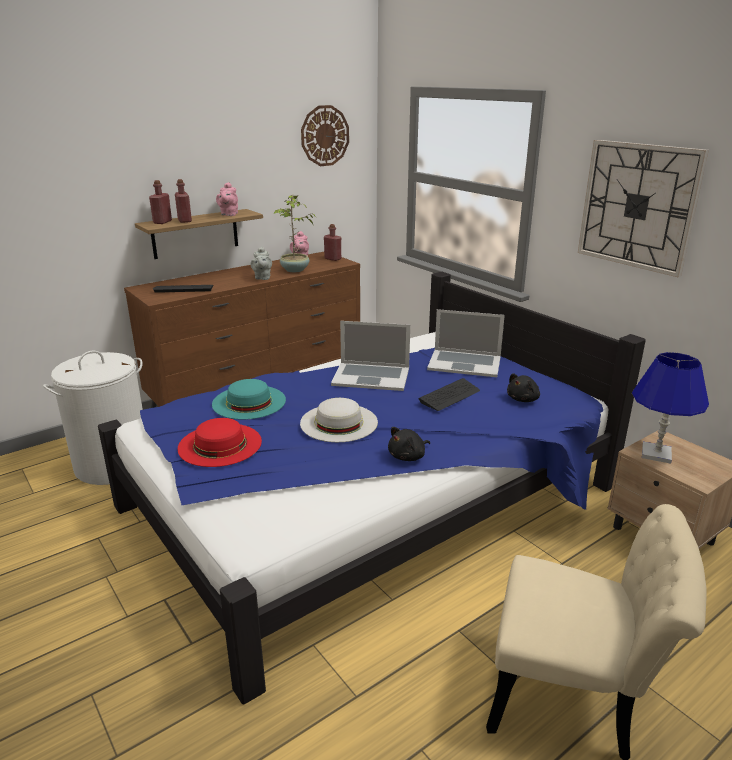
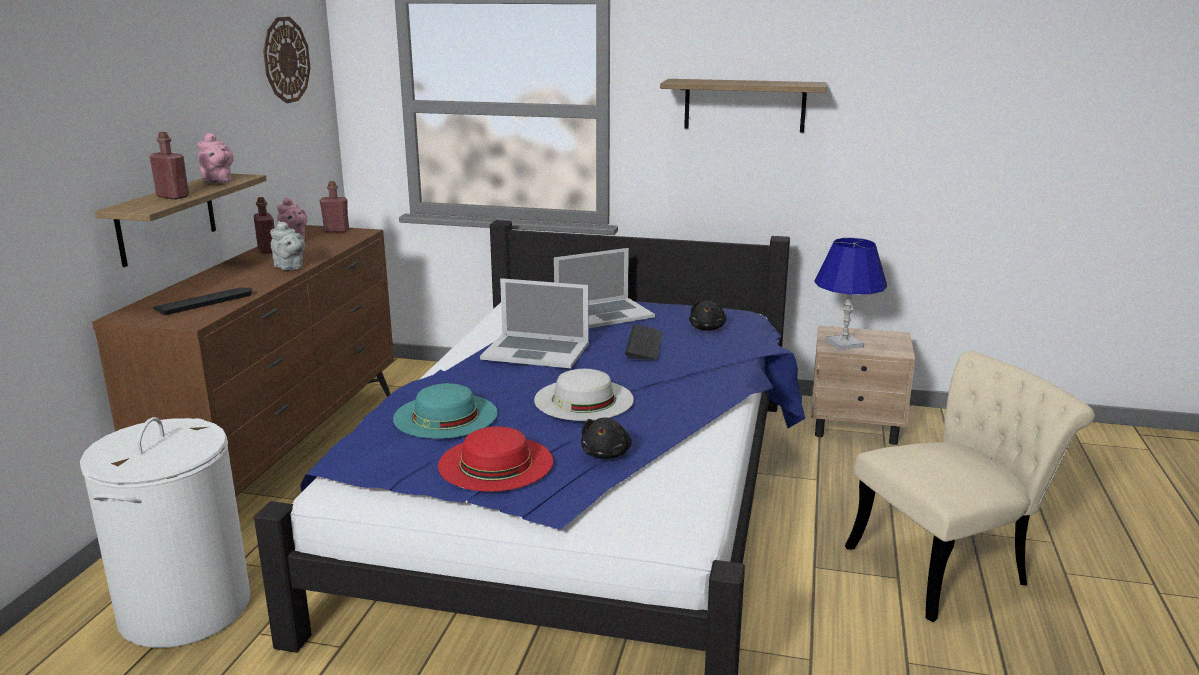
camera: 40 degrees left, 5 degrees down
(162, 222) = (141, 203): red bottle -> red bottle (267, 250)
(294, 270) = (315, 251): potted plant -> none
(371, 376) = (536, 351): laptop -> laptop turned 45 degrees clockwise
(408, 456) = (695, 404): black plush toy -> black plush toy (606, 454)
(637, 206) = (744, 105): wall clock -> shelf

